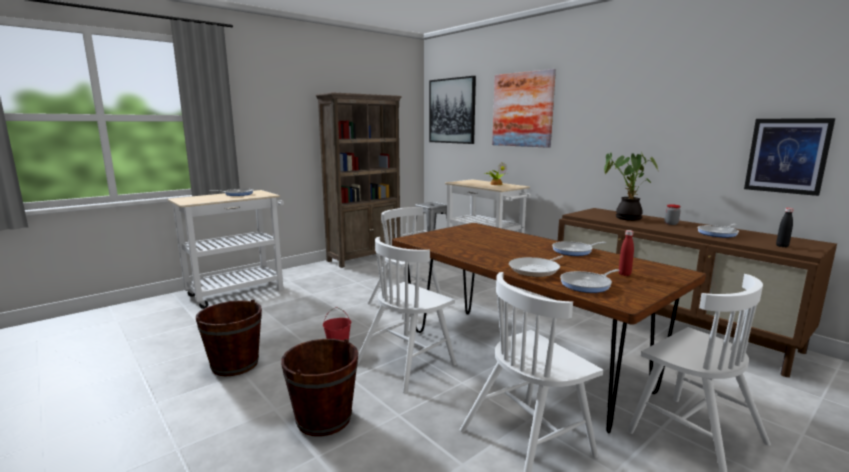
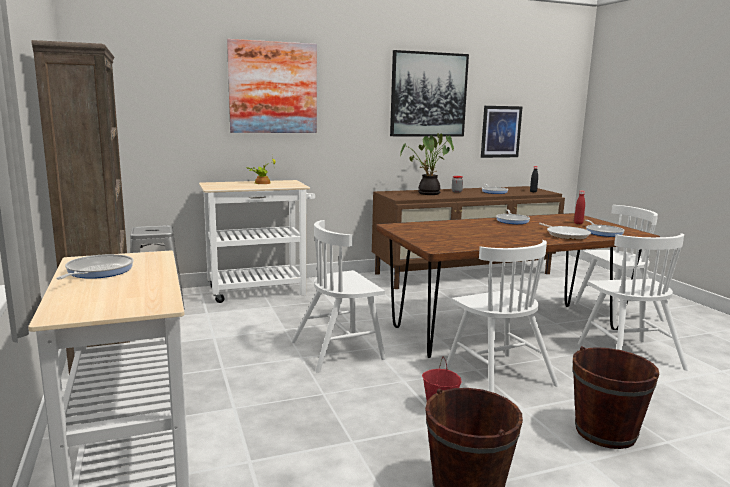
camera: 70 degrees left, 0 degrees up
(452, 111) = (139, 82): picture -> picture (428, 94)

